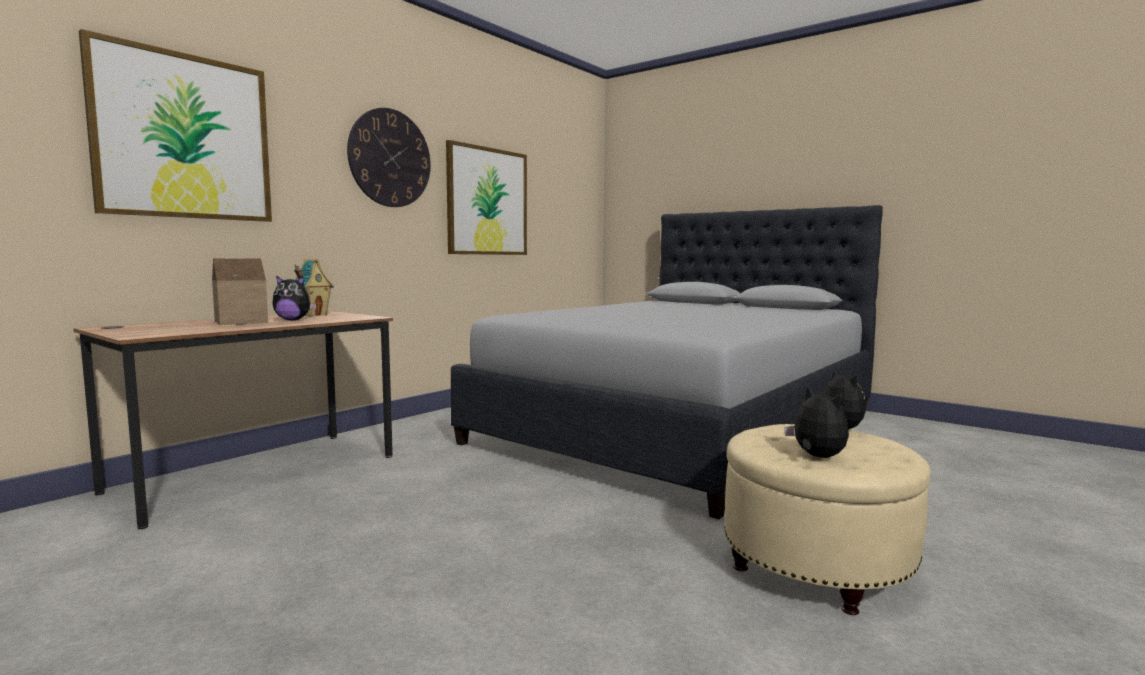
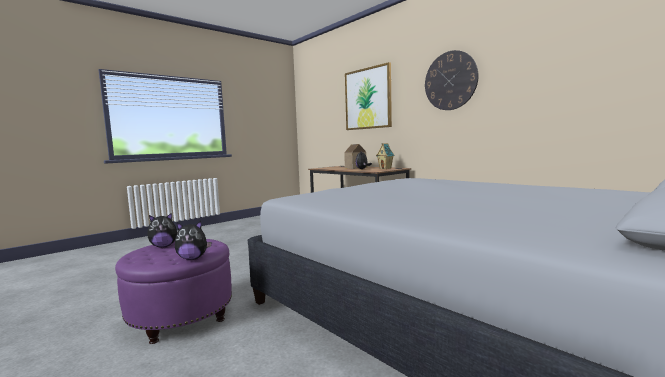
camera: 100 degrees right, 0 degrees up
(487, 202) = (537, 90): picture -> none
(816, 567) = (181, 317): beige ottoman -> purple ottoman

